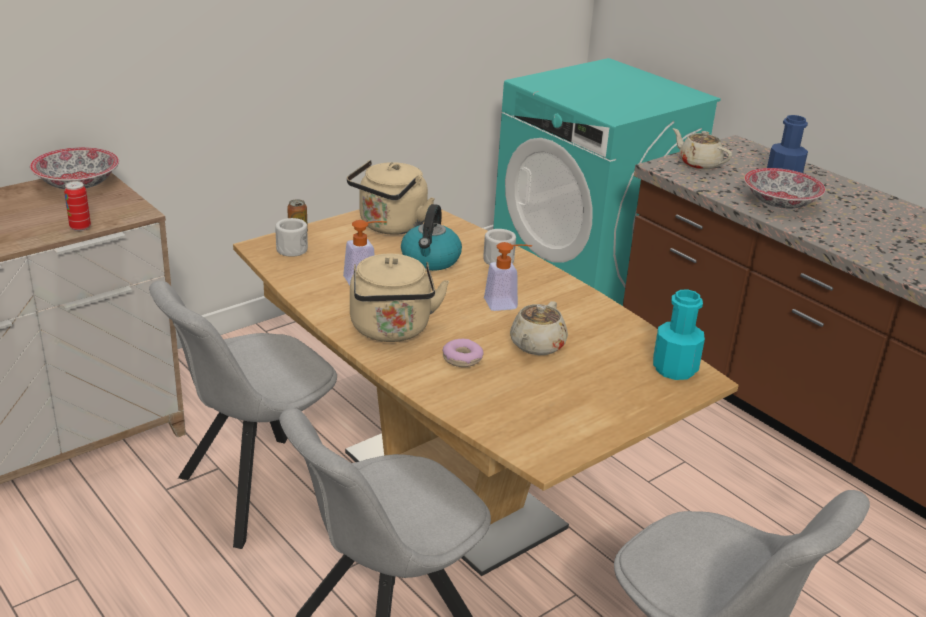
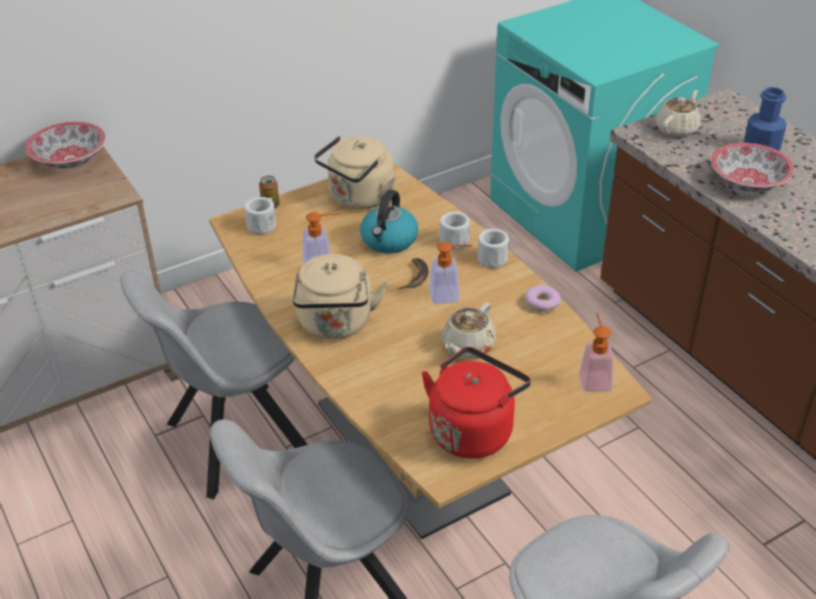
camera: 10 degrees right, 10 degrees up
(80, 227) = (65, 213): can -> none
(462, 359) = (394, 359): donut -> donut (542, 303)
(465, 289) = (415, 276): none -> banana
(540, 272) = (491, 257): none -> white mug
(563, 417) = (473, 430): none -> red kettle
(674, 369) = (594, 377): turquoise bottle -> soap dispenser
(698, 164) = (677, 129): beige teapot -> beige teapot turned 75 degrees clockwise

